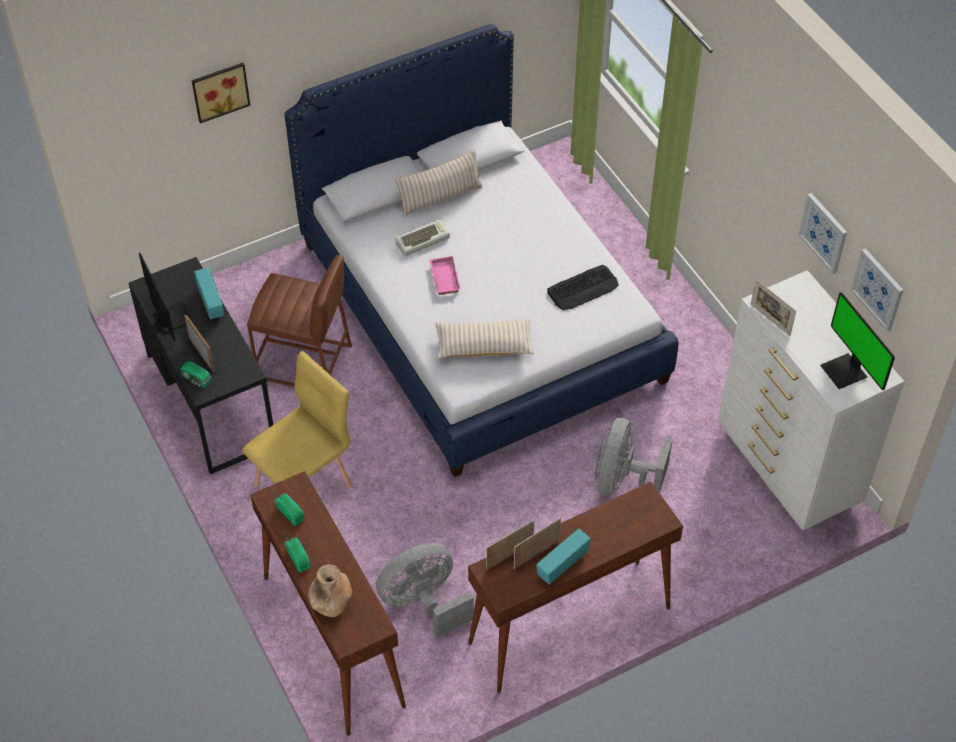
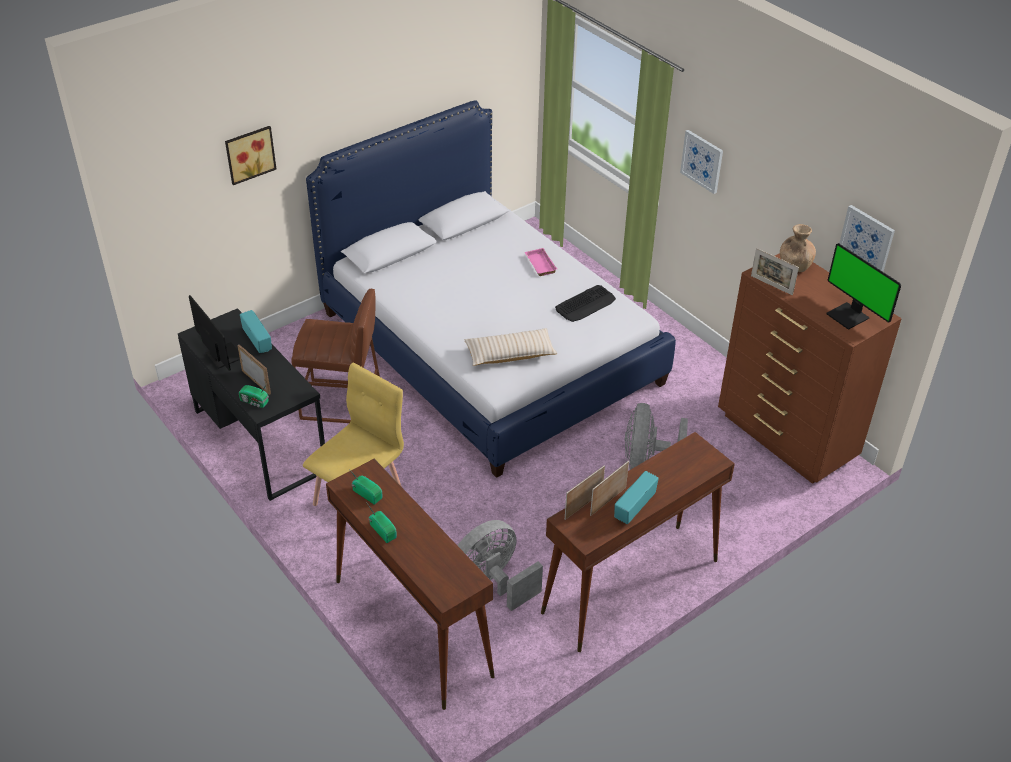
camera: 10 degrees left, 10 degrees down
(331, 602) = (423, 565): brown vase -> brown vase (794, 265)
(422, 240) = (437, 282): keyboard -> none
(440, 197) = (445, 250): beige pillow -> none
(443, 278) = (462, 308): pink tray -> pink tray (539, 264)
(787, 468) = (786, 438): white dresser -> brown dresser
(824, 232) = (805, 206): picture -> picture (702, 161)

